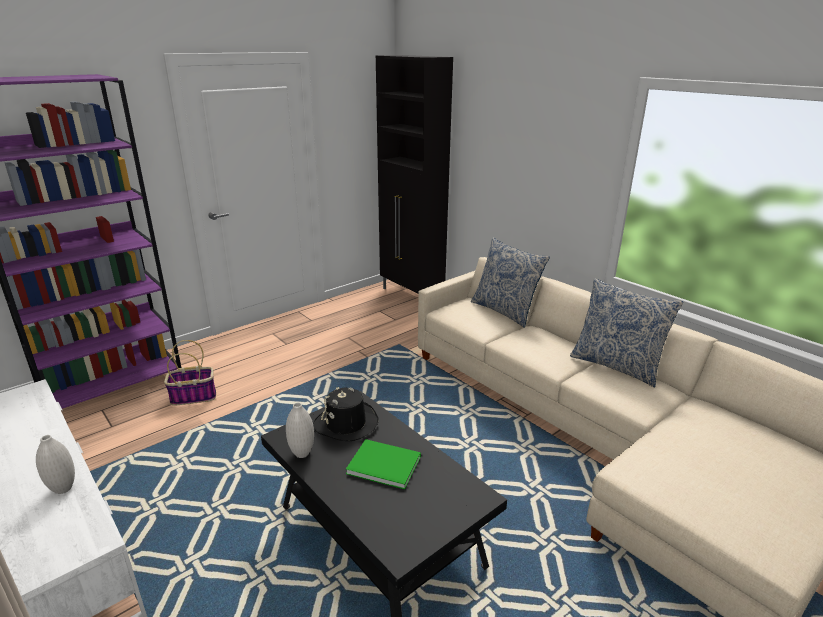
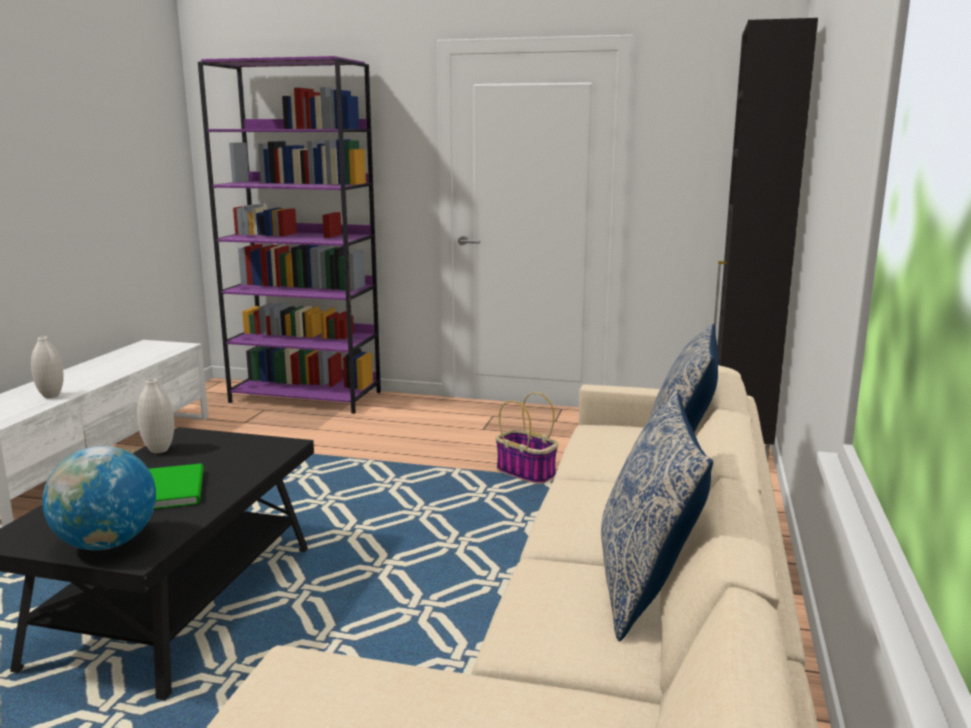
camera: 55 degrees right, 10 degrees down
(194, 396) = (326, 431): basket -> basket (527, 473)
(346, 423) = (234, 452): black hat -> none
(449, 506) = (106, 544): none -> globe

